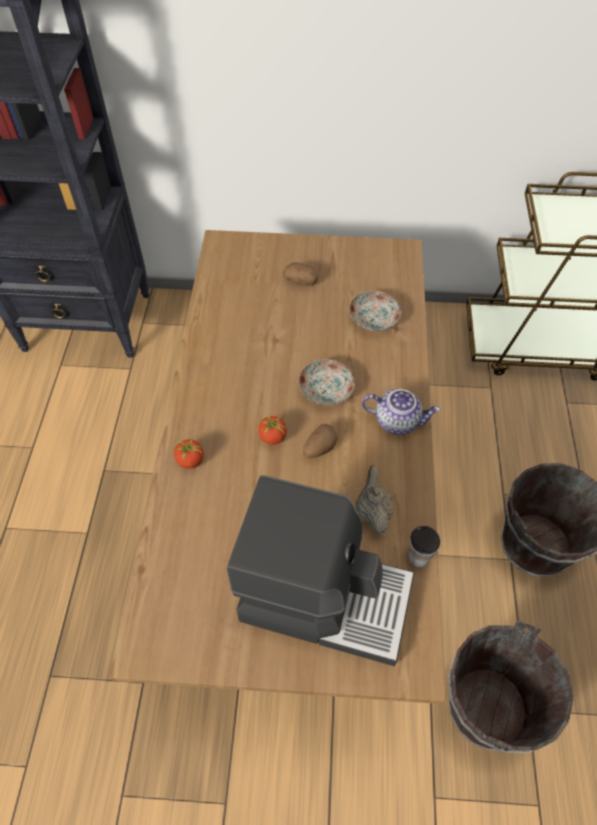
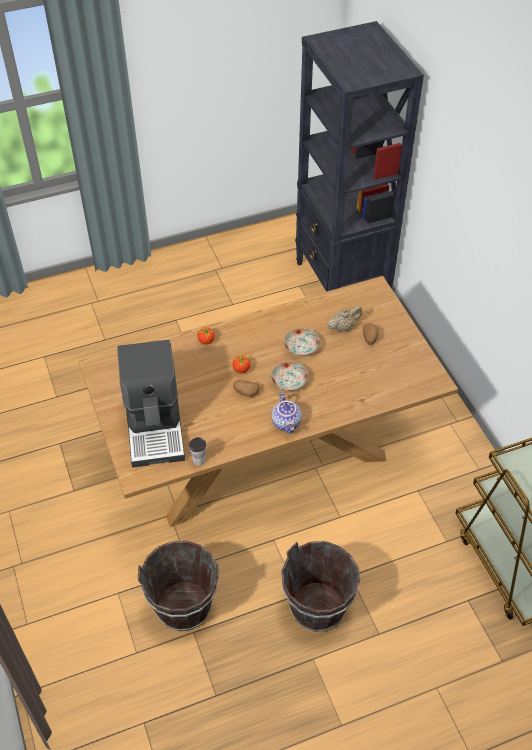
camera: 65 degrees right, 5 degrees down
(373, 511) = (217, 430): beige teapot -> beige teapot (343, 327)
(374, 319) = (362, 386): plate -> plate (301, 348)

